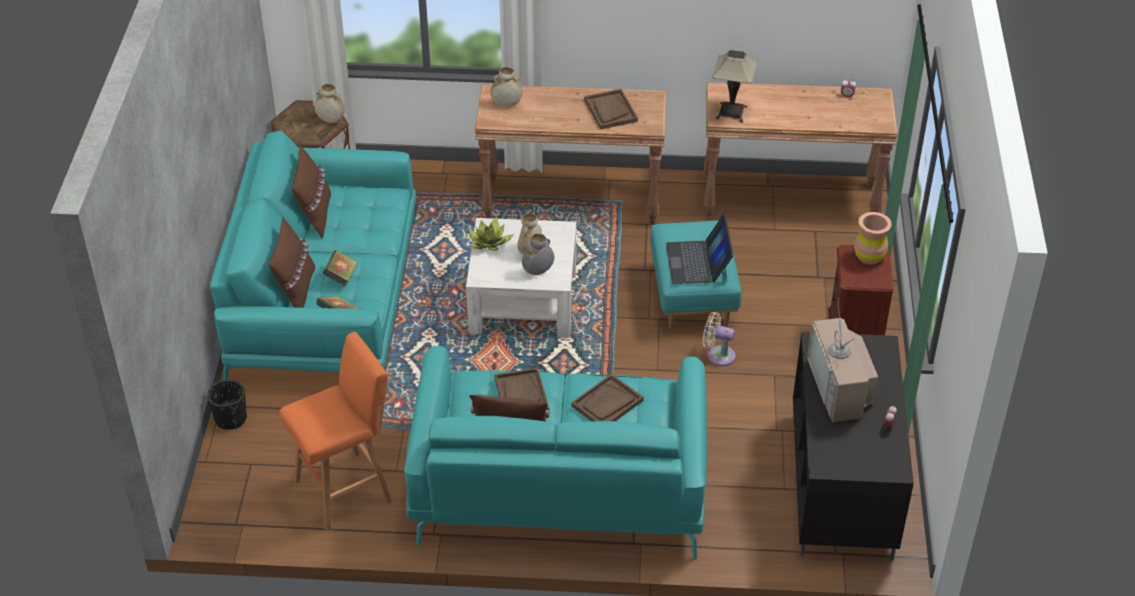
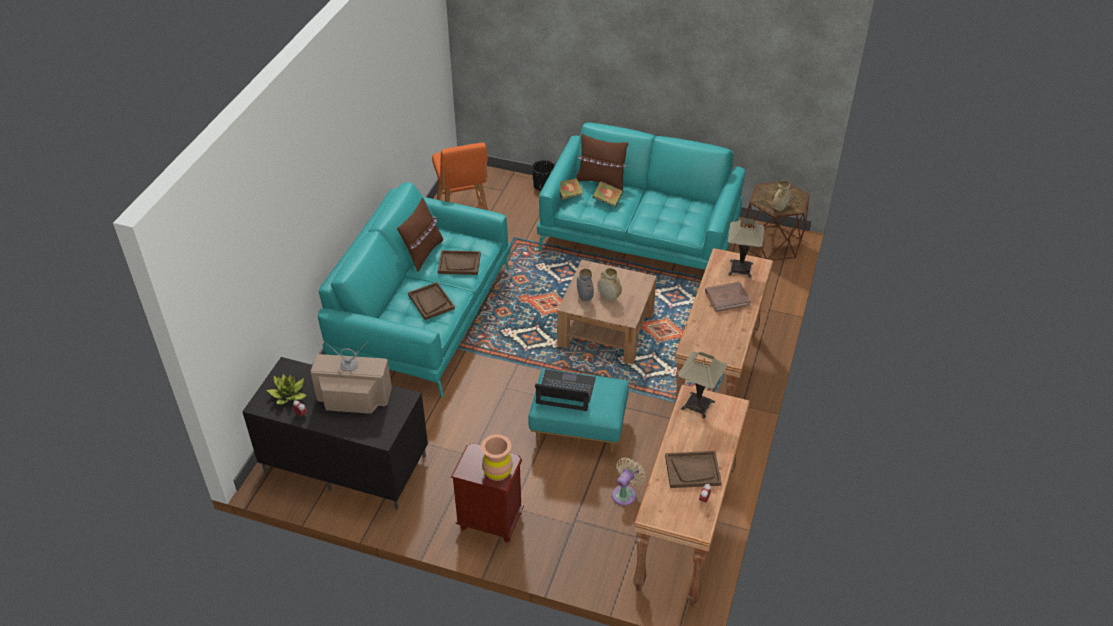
camera: 105 degrees right, 0 degrees up
(315, 215) = (677, 196): brown pillow -> none
(490, 242) = (625, 278): potted plant -> potted plant (289, 395)
(506, 105) = (740, 269): beige vase -> table lamp
(523, 301) = (606, 329): white coffee table -> brown coffee table
(561, 109) = (727, 298): none -> brown book
(610, 110) = (718, 327): brown tray -> brown tray (692, 470)
(718, 355) = (507, 427): beige fan -> beige fan (625, 493)

